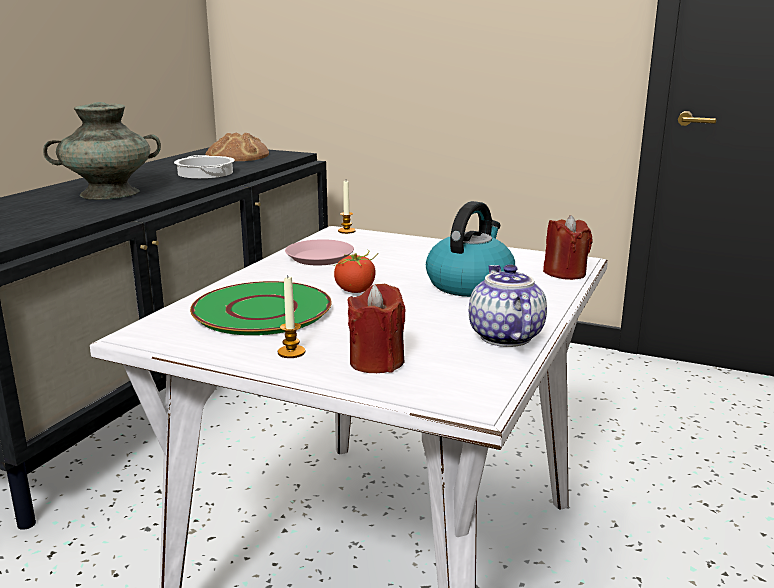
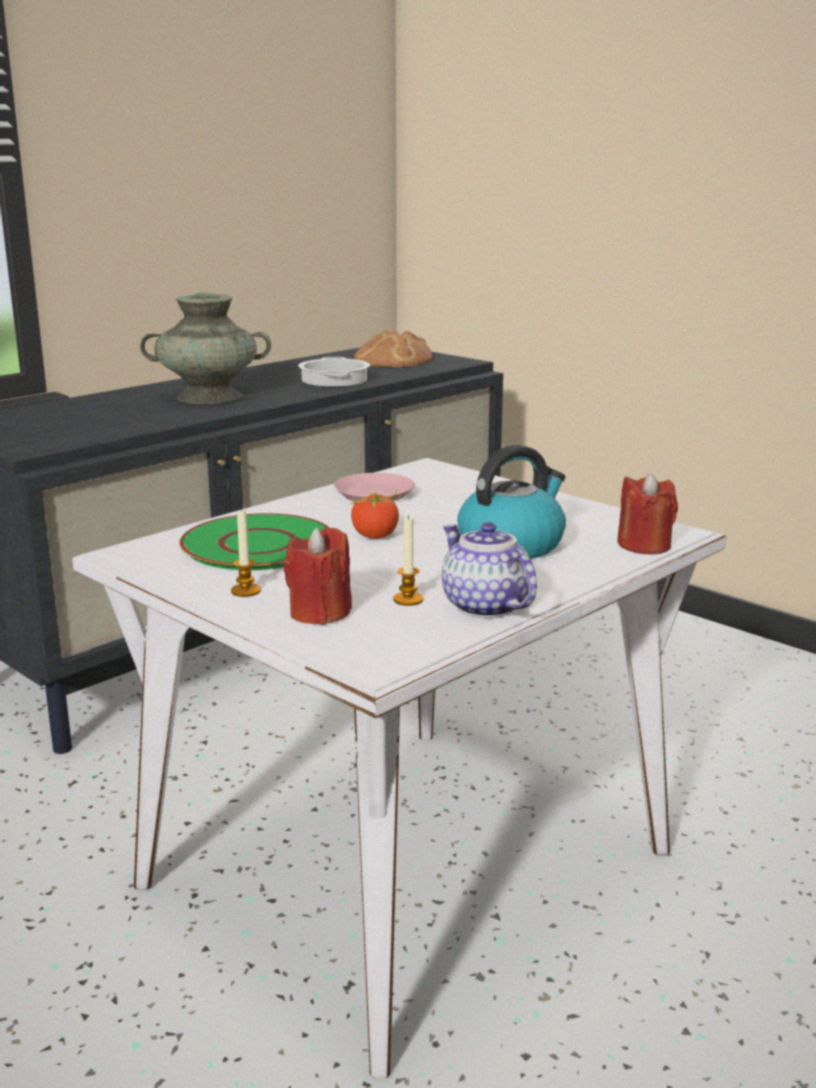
camera: 20 degrees right, 0 degrees up
(346, 231) = (436, 466): candle -> candle (408, 600)
(503, 337) = (483, 607): teapot -> teapot turned 45 degrees counterclockwise

